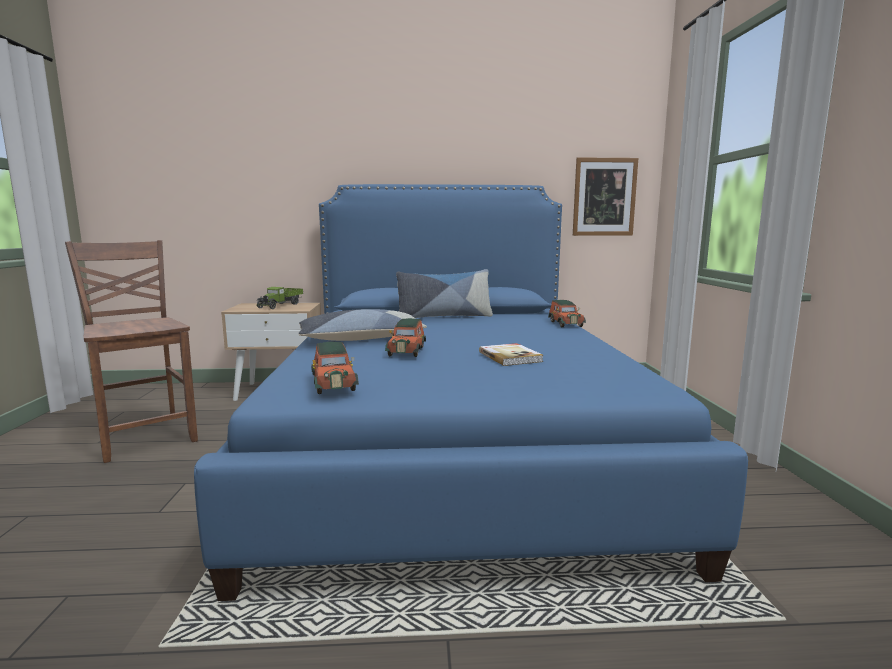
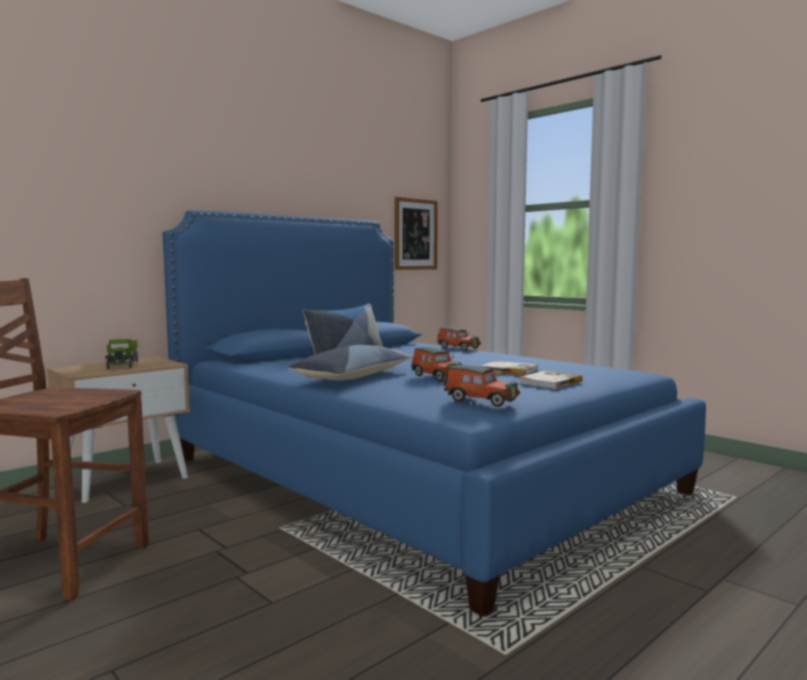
camera: 40 degrees left, 5 degrees down
(491, 378) = (549, 382): none -> book

